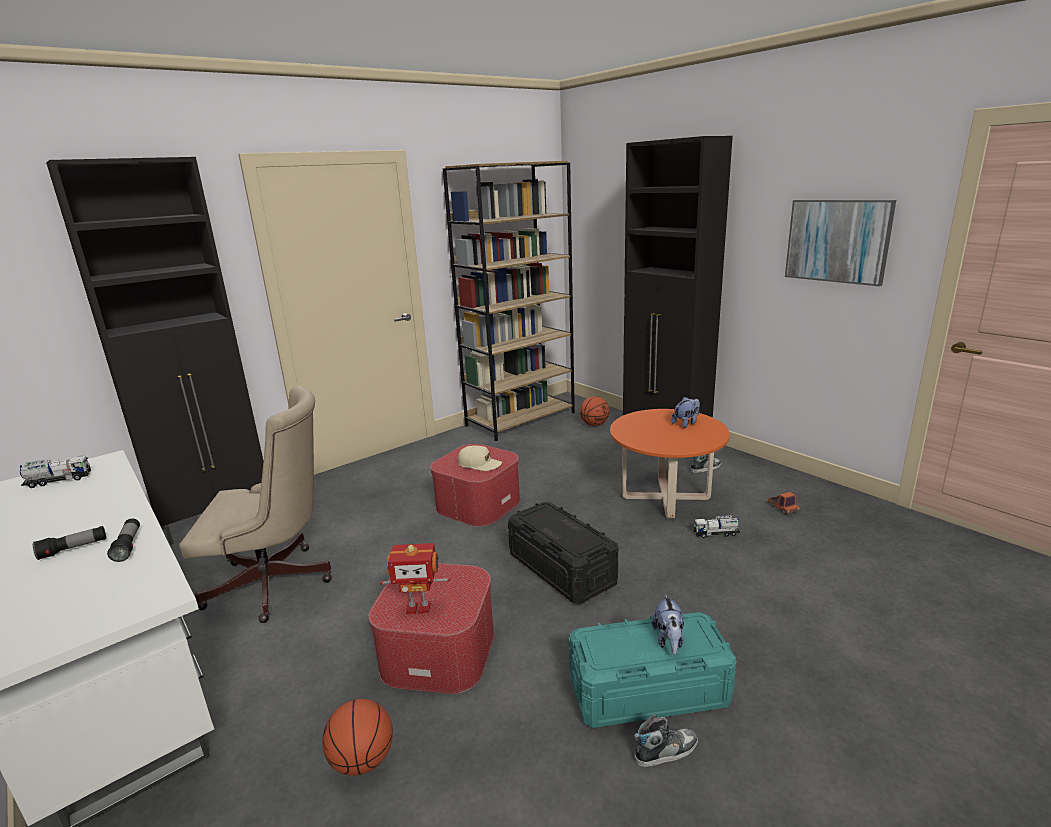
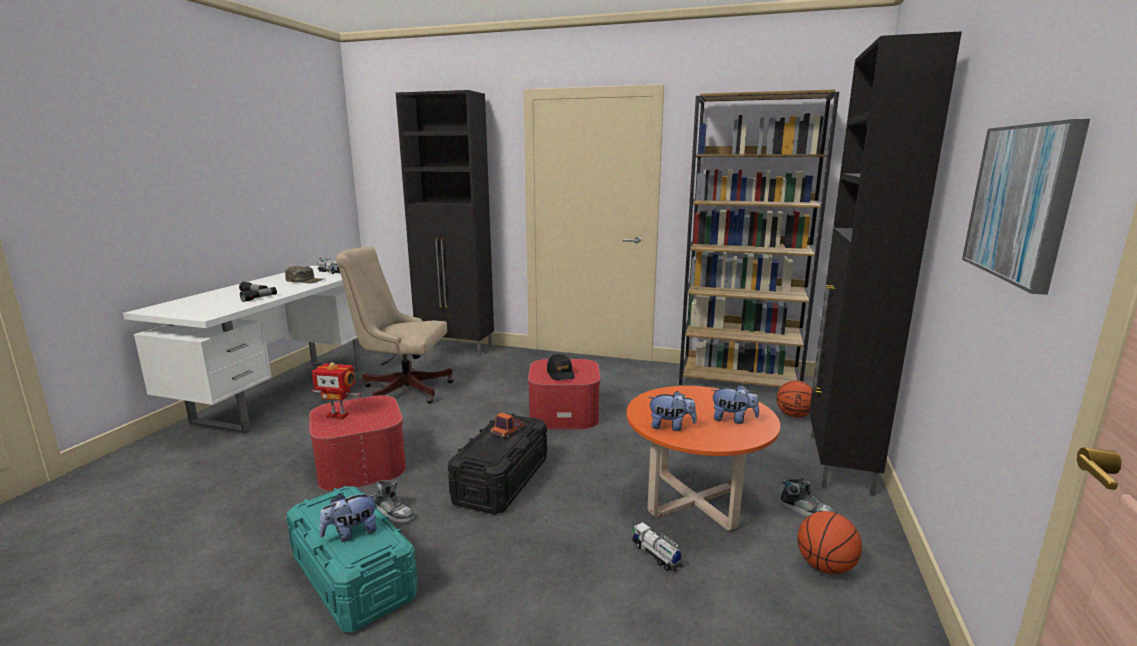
camera: 55 degrees right, 5 degrees down
(77, 502) = (305, 280): none -> green cap
(277, 584) = (401, 389): beige office chair -> beige office chair turned 135 degrees clockwise
(363, 760) = (247, 477): basketball -> basketball (825, 567)
(418, 607) = (338, 415): toy robot -> toy robot turned 45 degrees counterclockwise
(479, 464) = (560, 374): beige cap -> black cap
(666, 751) = (279, 607): shoe -> shoe (394, 512)
(680, 443) = (670, 427): none -> plush toy
(783, 508) = (788, 600): toy truck -> toy truck (507, 432)

